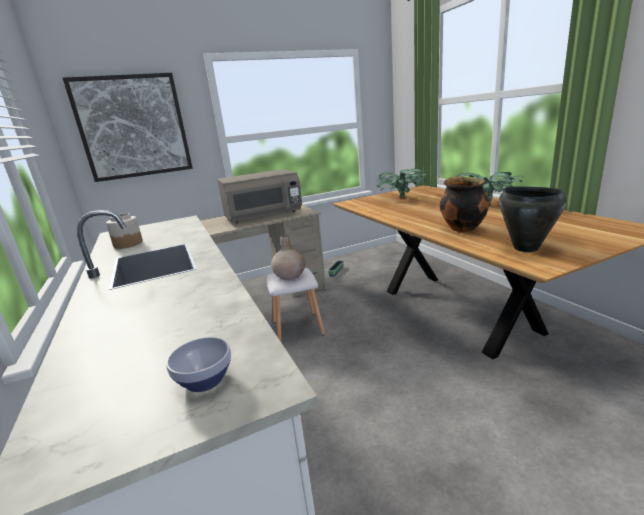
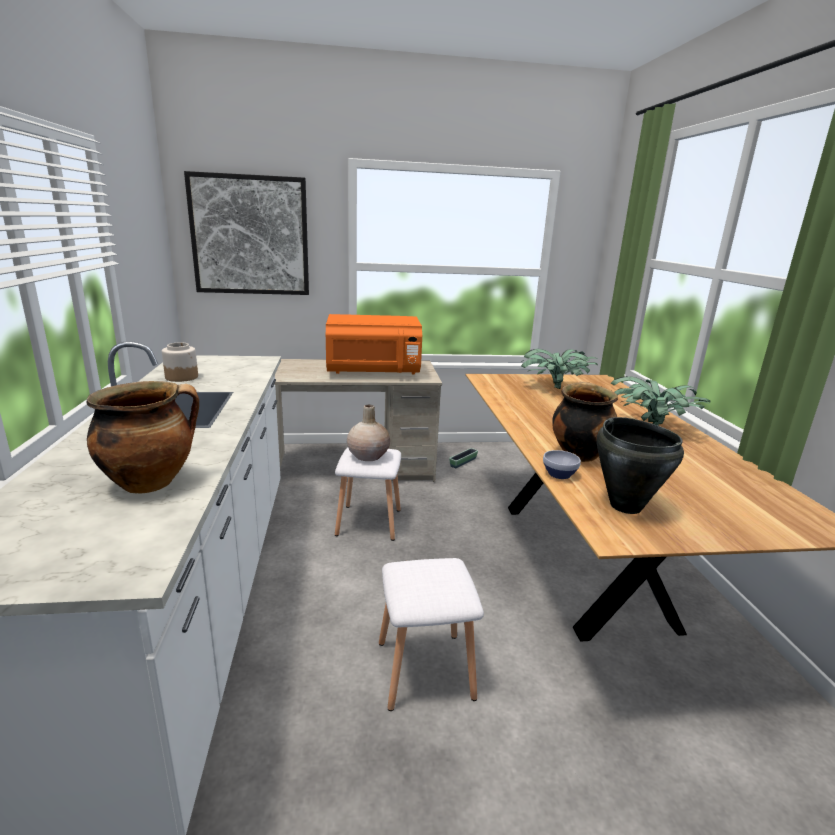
camera: 15 degrees right, 0 degrees up
(194, 317) = (151, 482): none -> cooking pot
(203, 380) = (94, 548): bowl -> bowl (558, 474)
(263, 216) = (373, 372): grey microwave -> orange microwave
(407, 413) = (423, 668): none -> white stool

